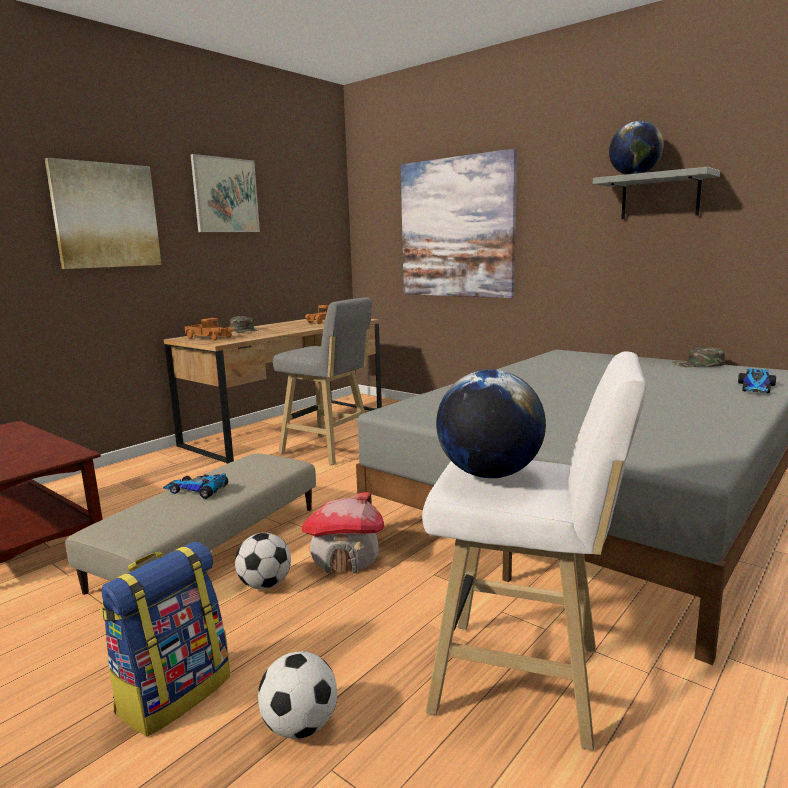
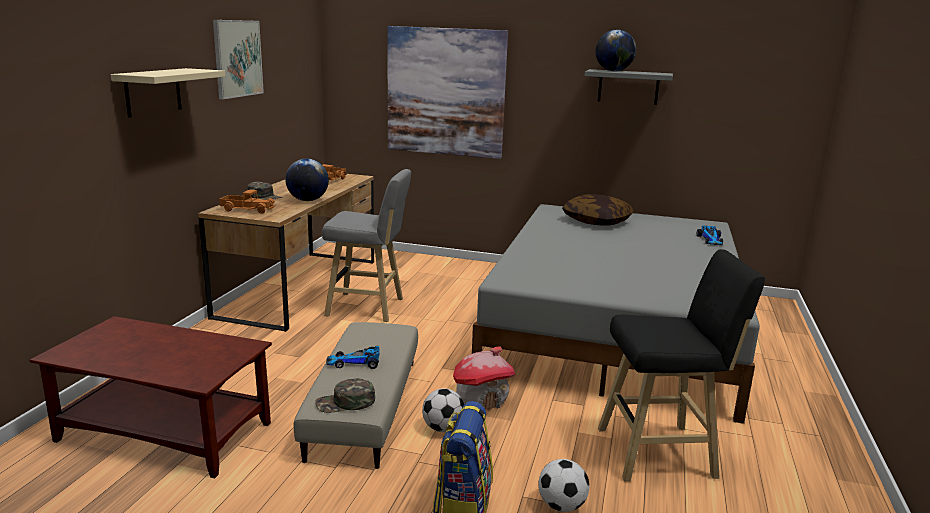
camera: 25 degrees left, 5 degrees up
(106, 215) = (153, 92): picture -> beige shelf
(489, 474) = (659, 331): globe -> globe (308, 200)
(526, 681) = (661, 453): white stool -> black stool
(604, 365) = (596, 221): none -> pillow
(698, 364) = (657, 218): green cap -> green cap (345, 403)

